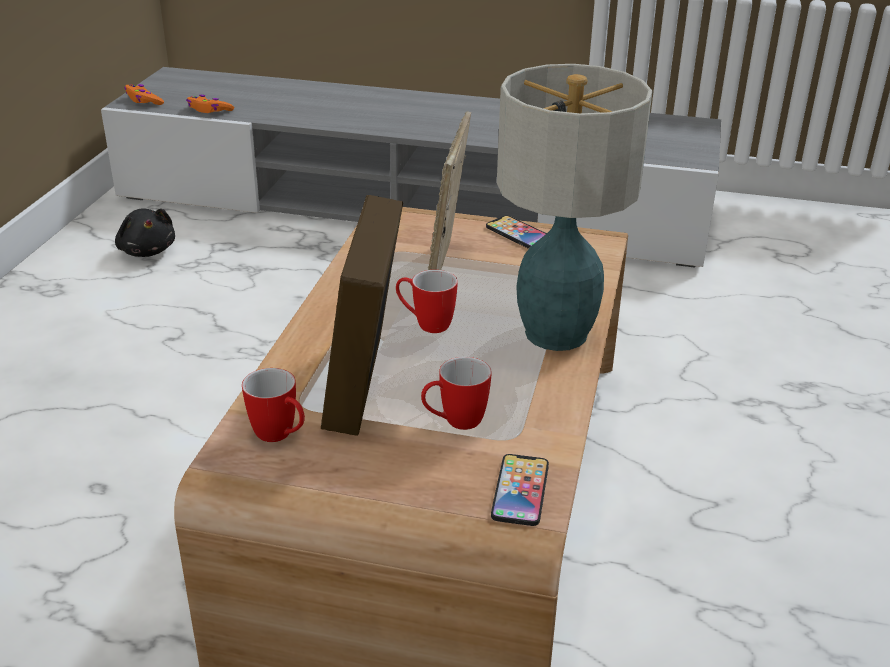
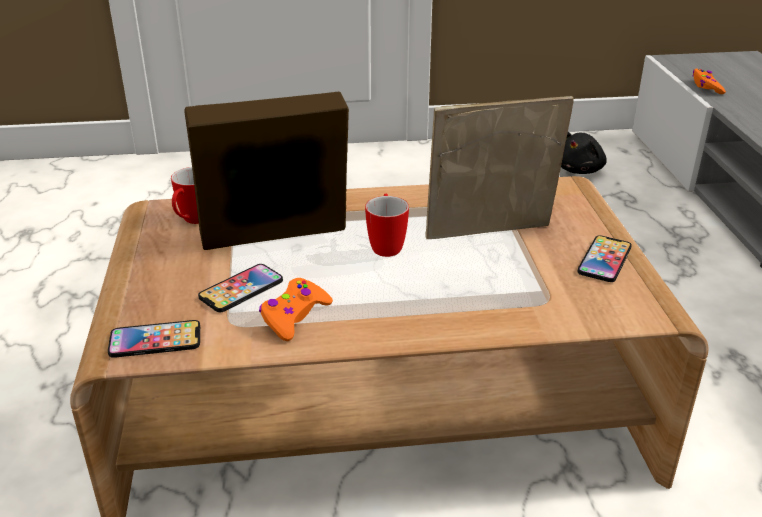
camera: 70 degrees right, 0 degrees up
(143, 101) = (682, 62): orange game controller -> orange game controller (294, 316)
(454, 422) = (241, 289): mug -> phone
(556, 335) = (418, 317): table lamp -> none

